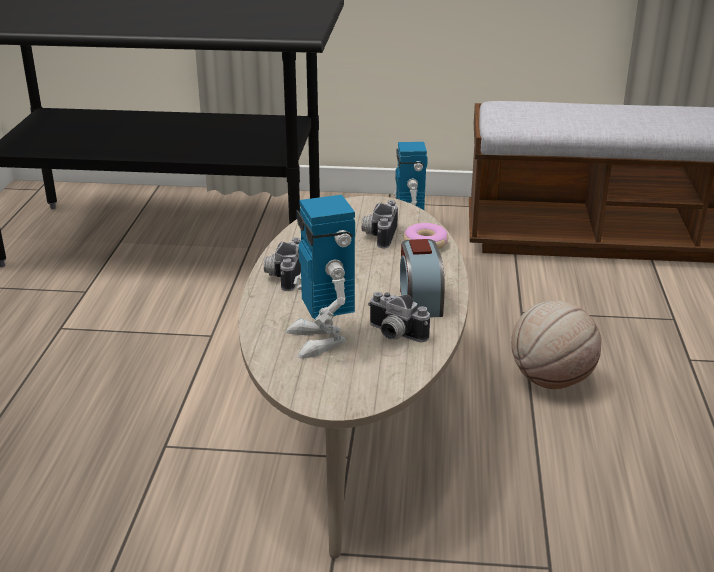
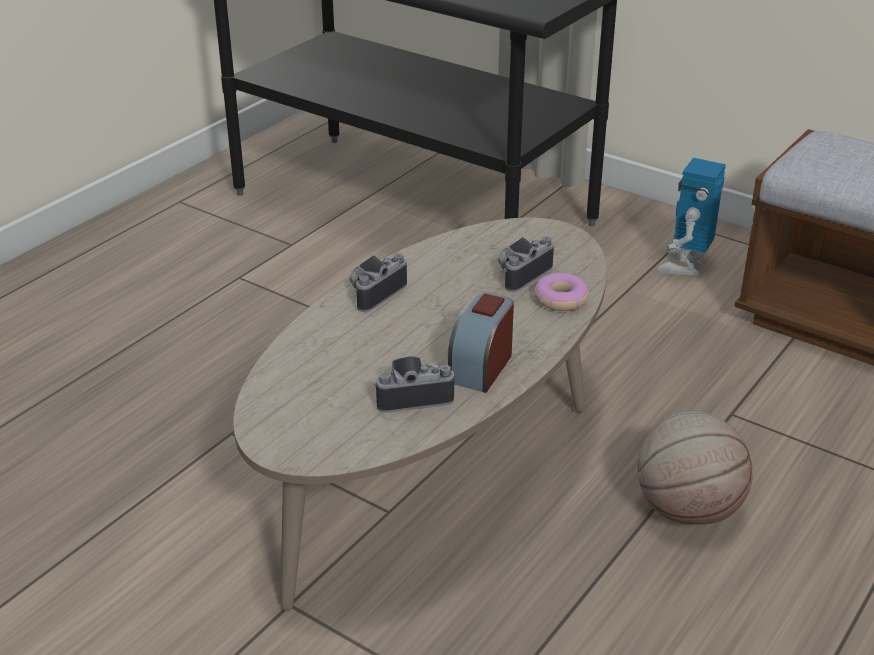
camera: 30 degrees right, 5 degrees up
(321, 339) = (339, 376): toy robot -> none
(393, 335) = (413, 396): camera -> camera turned 105 degrees clockwise

